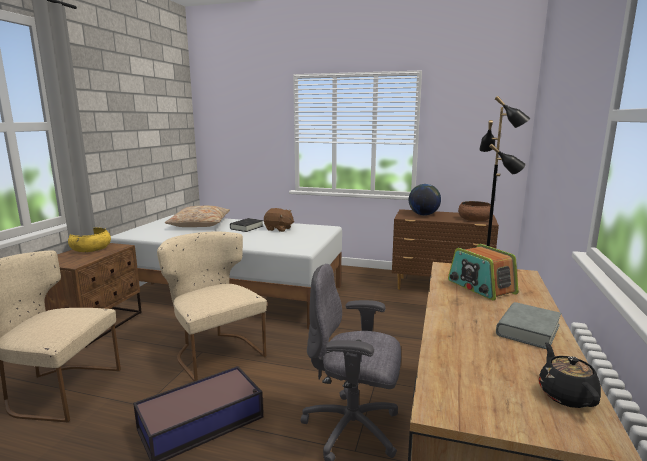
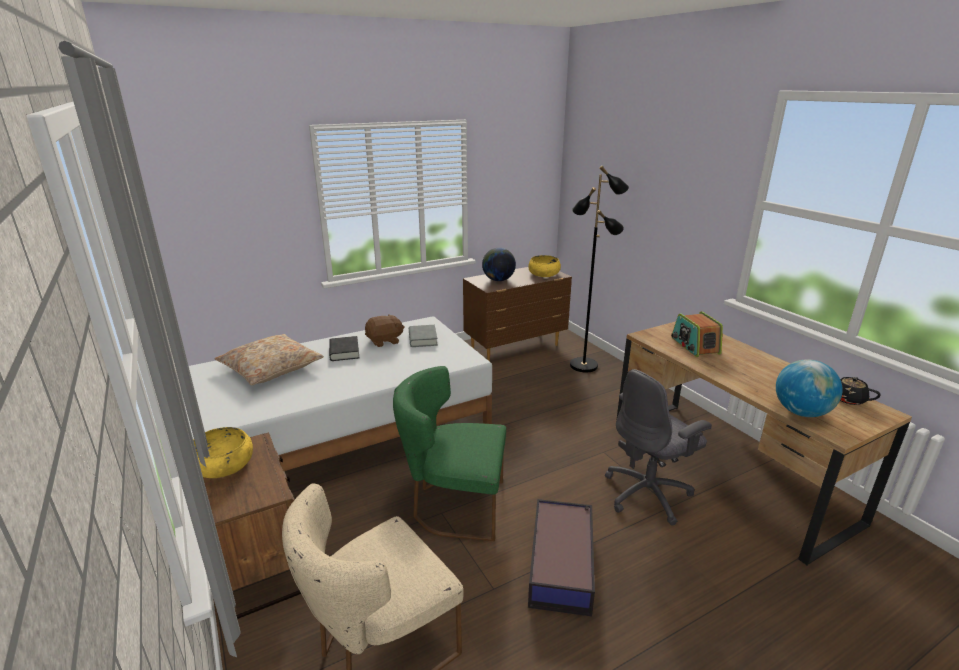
camera: 45 degrees left, 10 degrees up
(215, 352) = (453, 505): beige chair -> green chair
(451, 371) = (801, 412): none -> globe
(474, 219) = (544, 274): brown bowl -> yellow bowl
(480, 287) = (694, 346): radio -> radio turned 60 degrees clockwise
(528, 330) = (770, 368): grey book -> grey book (422, 339)

